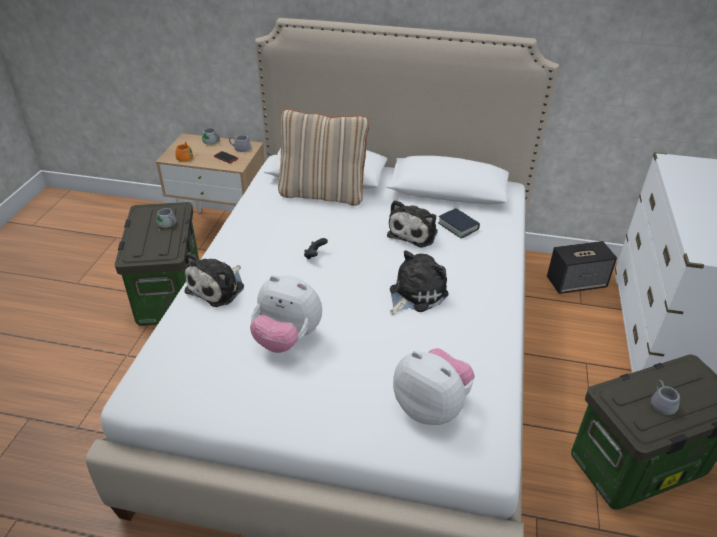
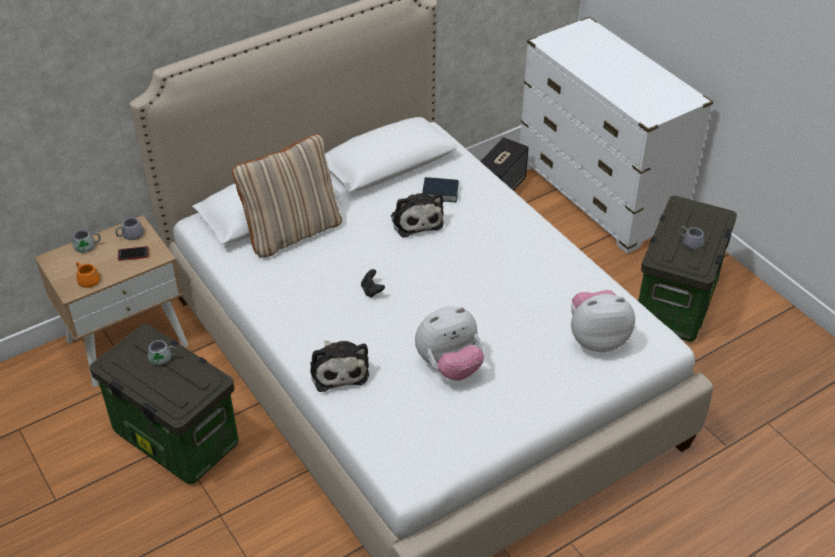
camera: 45 degrees left, 5 degrees up
(415, 294) = (485, 270): plush toy -> none

